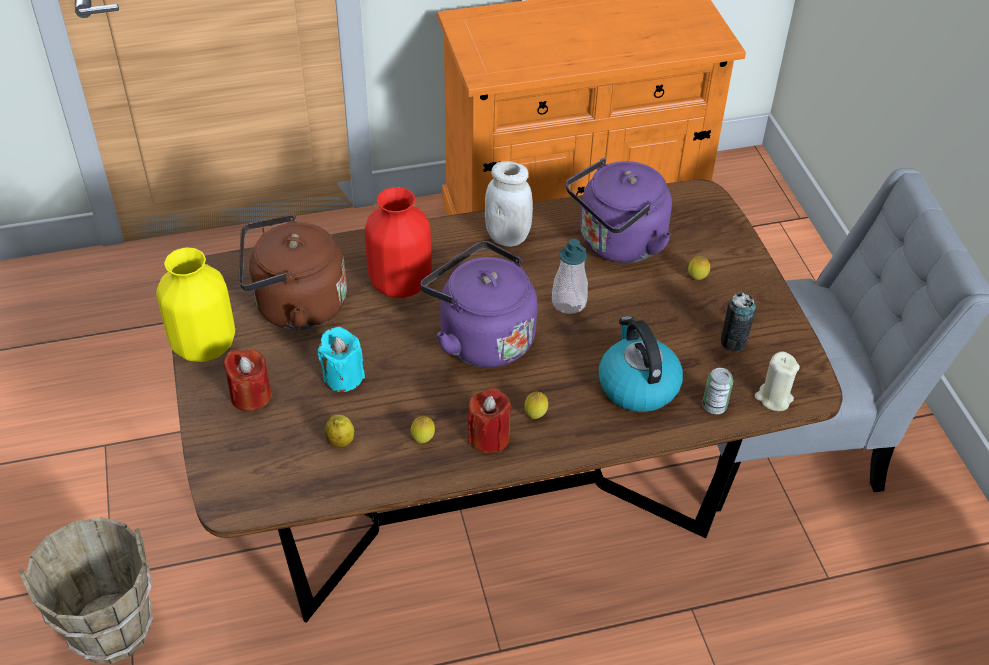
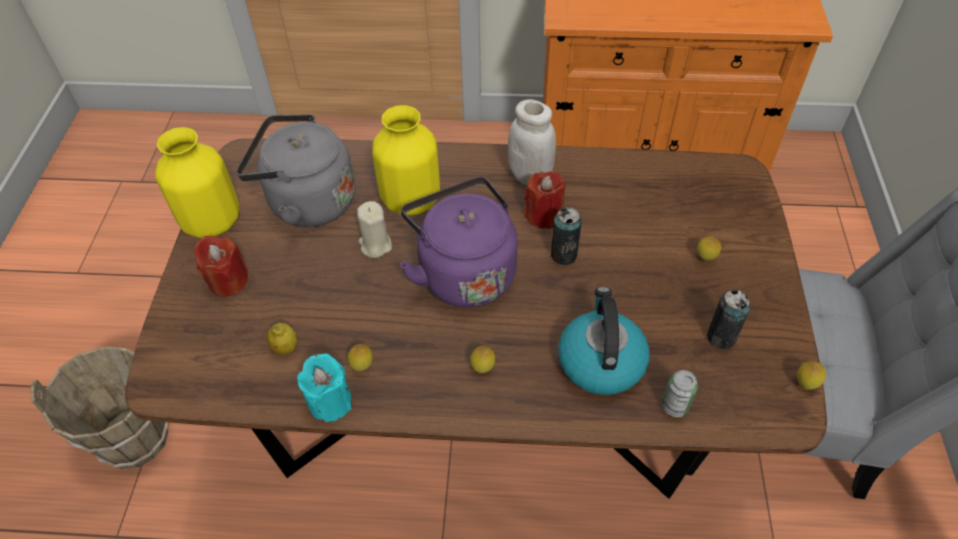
camera: 20 degrees right, 5 degrees up
(294, 306) = (307, 202): brown kettle -> grey kettle
(343, 377) = (318, 282): turquoise candle -> turquoise candle (330, 402)
(399, 283) = (410, 200): red vase -> yellow vase
(489, 437) = (427, 380): red candle -> red candle (544, 215)
(569, 302) = (563, 255): soap dispenser -> can
(617, 244) = (636, 204): purple kettle -> none
(773, 398) = (745, 413): beige candle -> beige candle (375, 245)
(815, 364) = (805, 384): none -> lemon

